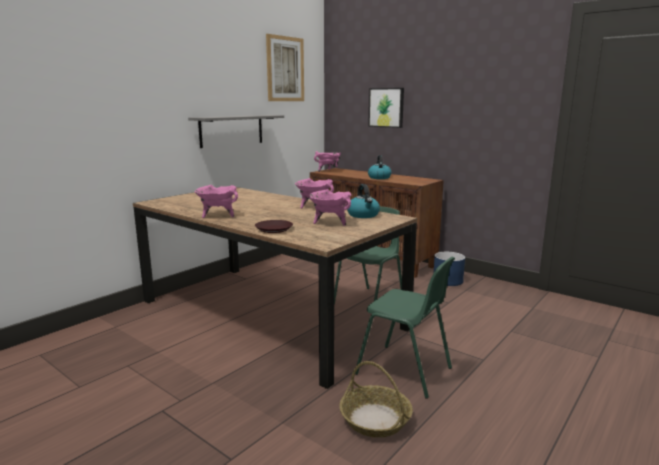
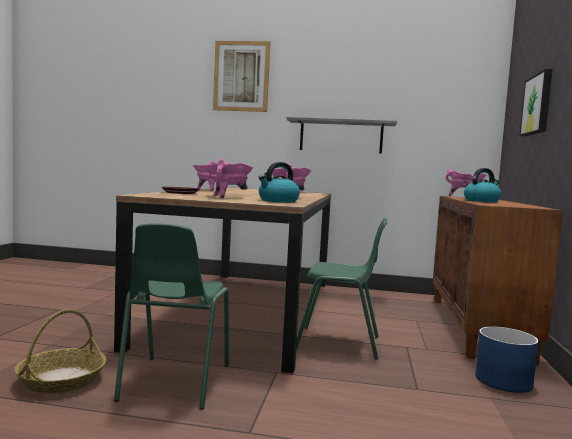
camera: 60 degrees right, 10 degrees down
(285, 69) = (431, 72): picture -> picture (241, 76)

